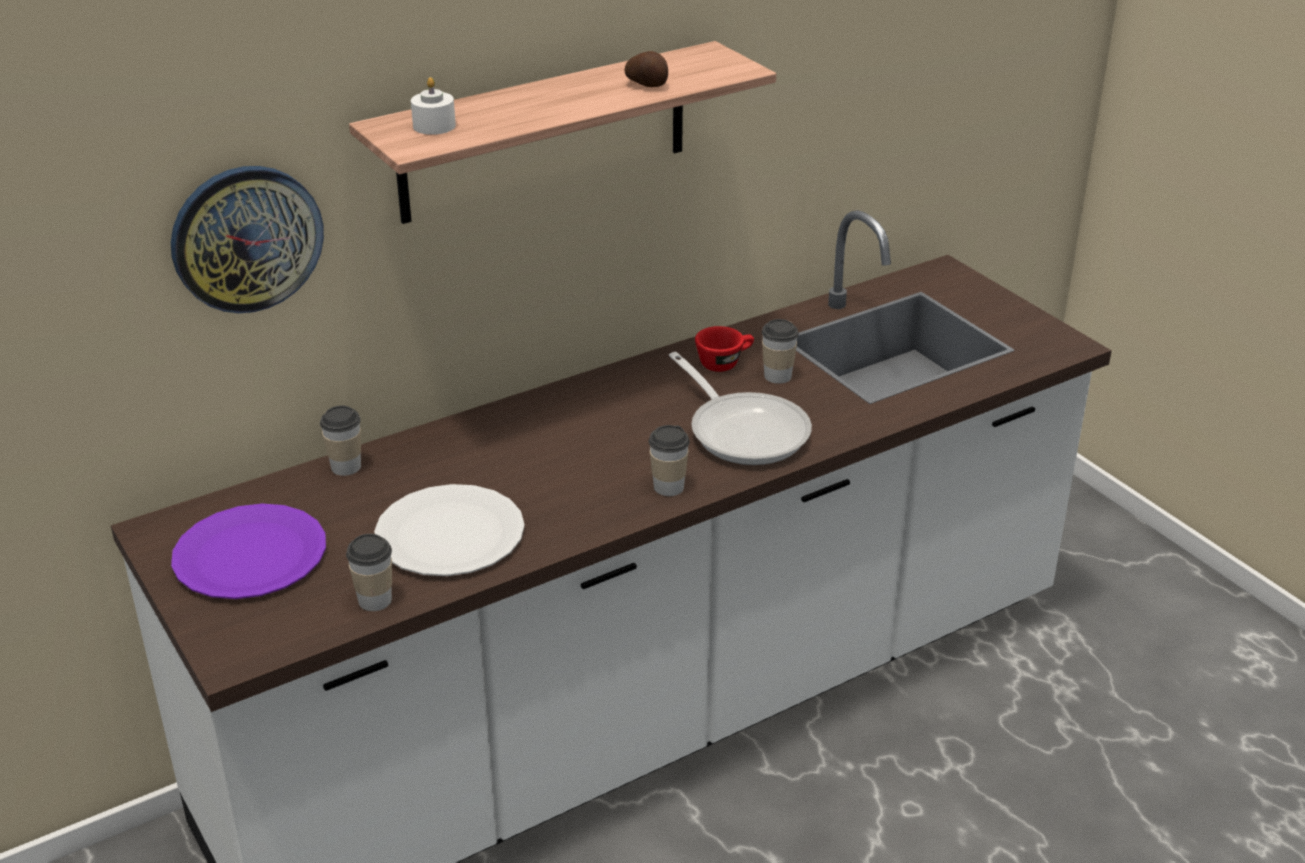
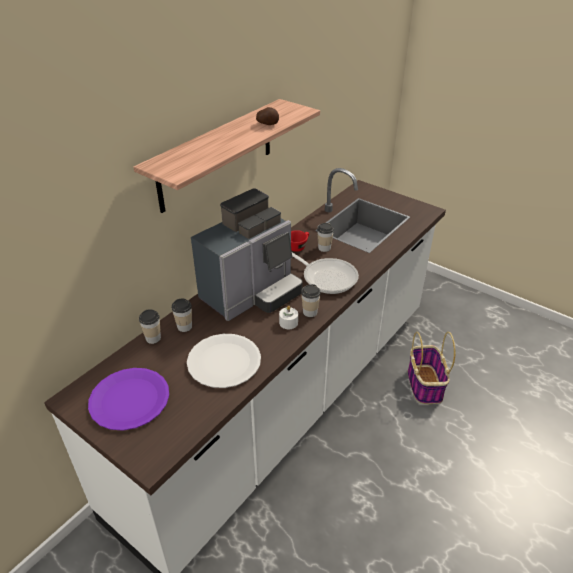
camera: 20 degrees left, 5 degrees up
(246, 238) = (91, 237): wall clock -> none
(375, 600) = (207, 408): cup -> cup (184, 326)
(434, 126) = (180, 161): white candle -> white candle (288, 322)
(574, 430) = (252, 294): none -> coffee machine
(987, 757) = (424, 384): none -> basket

